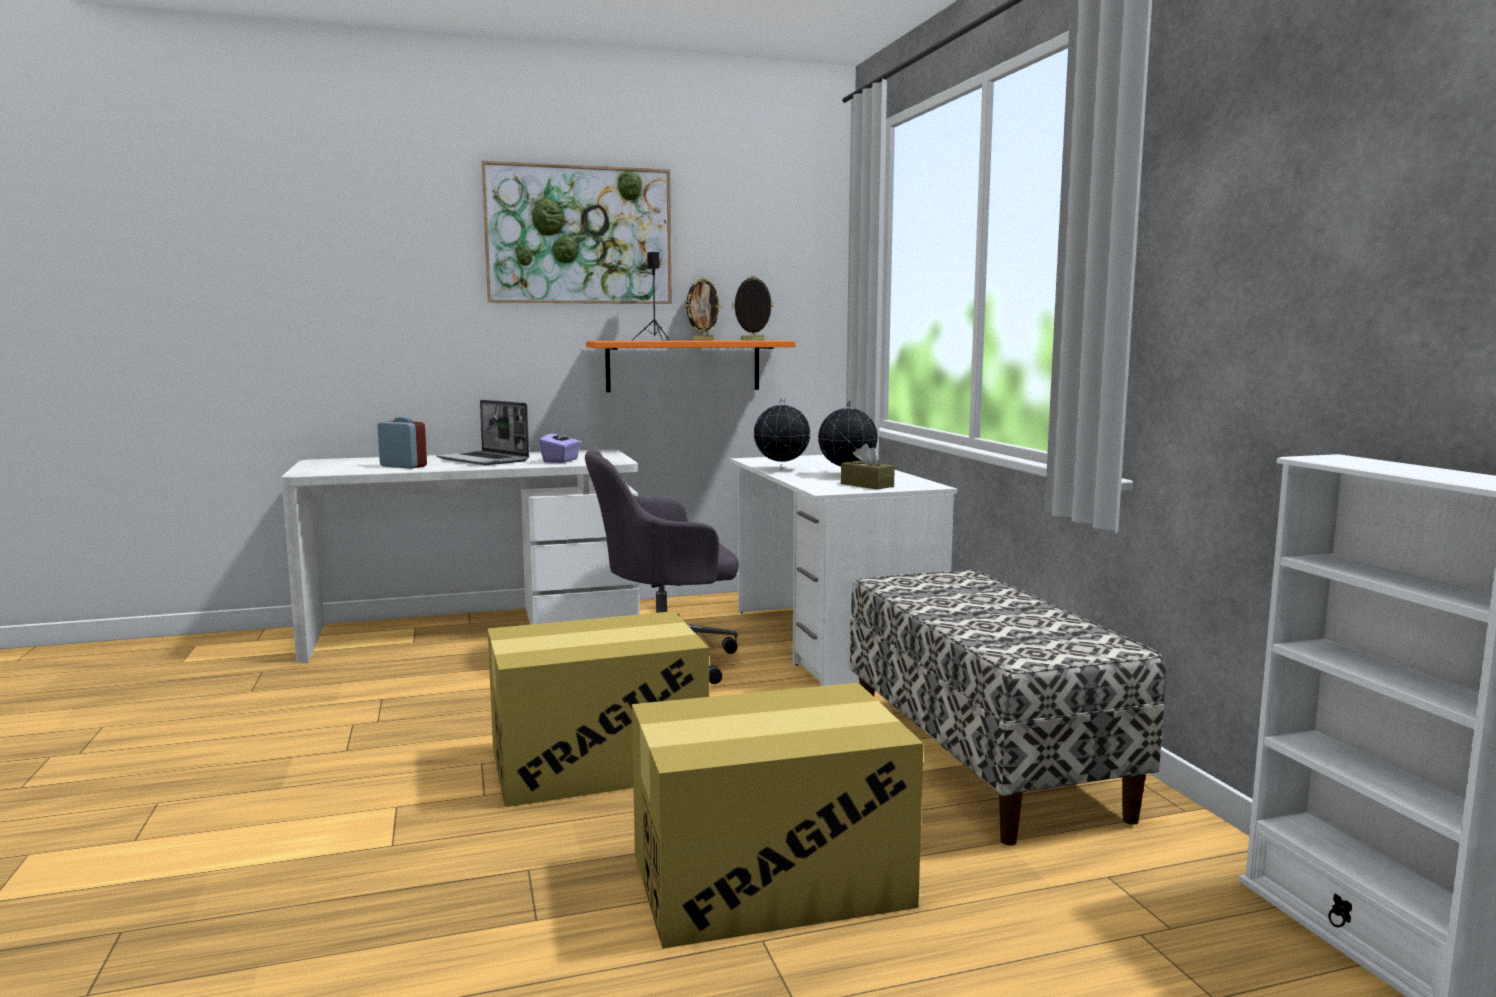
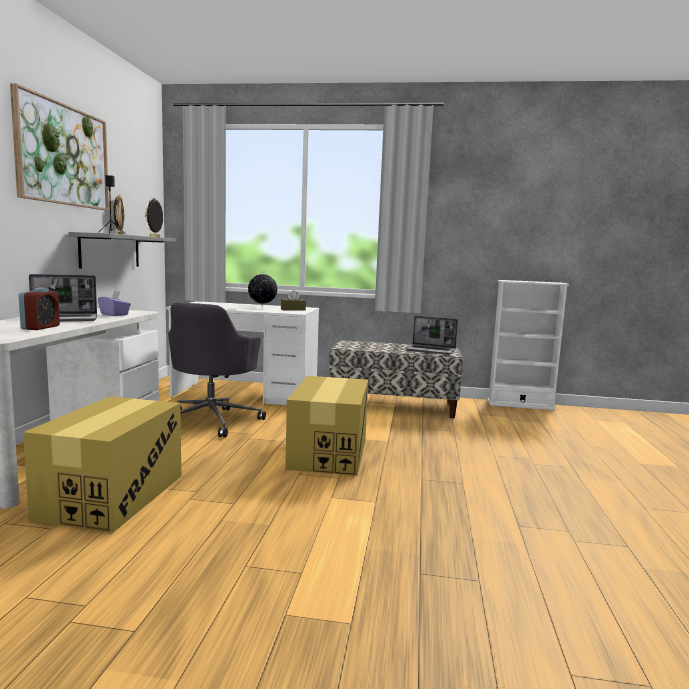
camera: 65 degrees left, 0 degrees up
(403, 466) = (40, 327): alarm clock -> alarm clock turned 135 degrees clockwise
(683, 365) = (110, 251): orange shelf -> grey shelf
(770, 879) = (456, 447): cardboard box -> cardboard box (113, 496)
(782, 469) = (225, 308): globe -> none
(1024, 638) = (431, 350): none -> laptop

